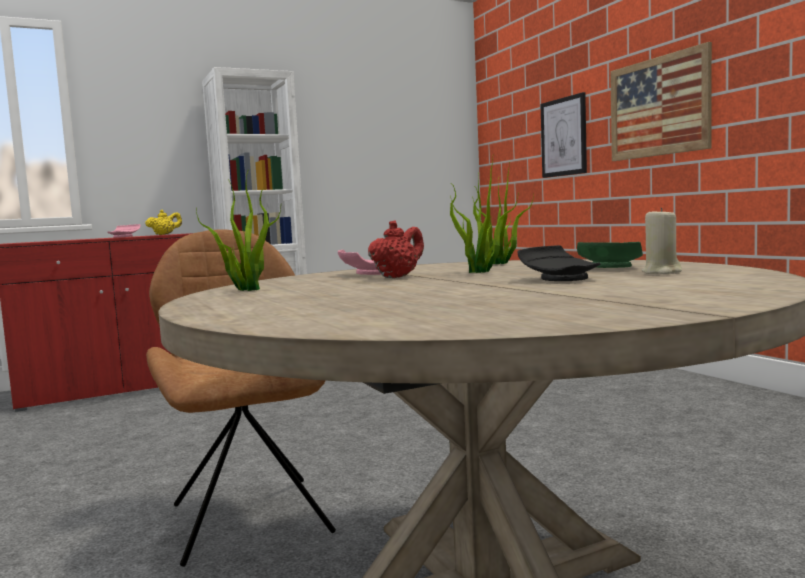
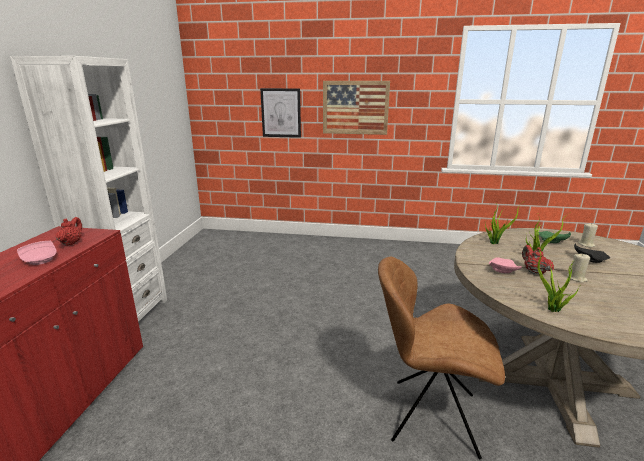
camera: 55 degrees left, 15 degrees up
(164, 234) = (72, 243): yellow teapot -> red teapot
(418, 284) = (576, 278): none -> beige candle

